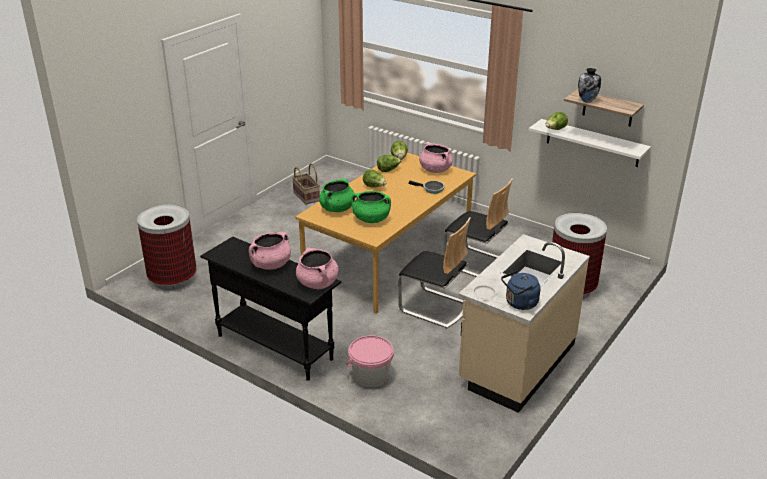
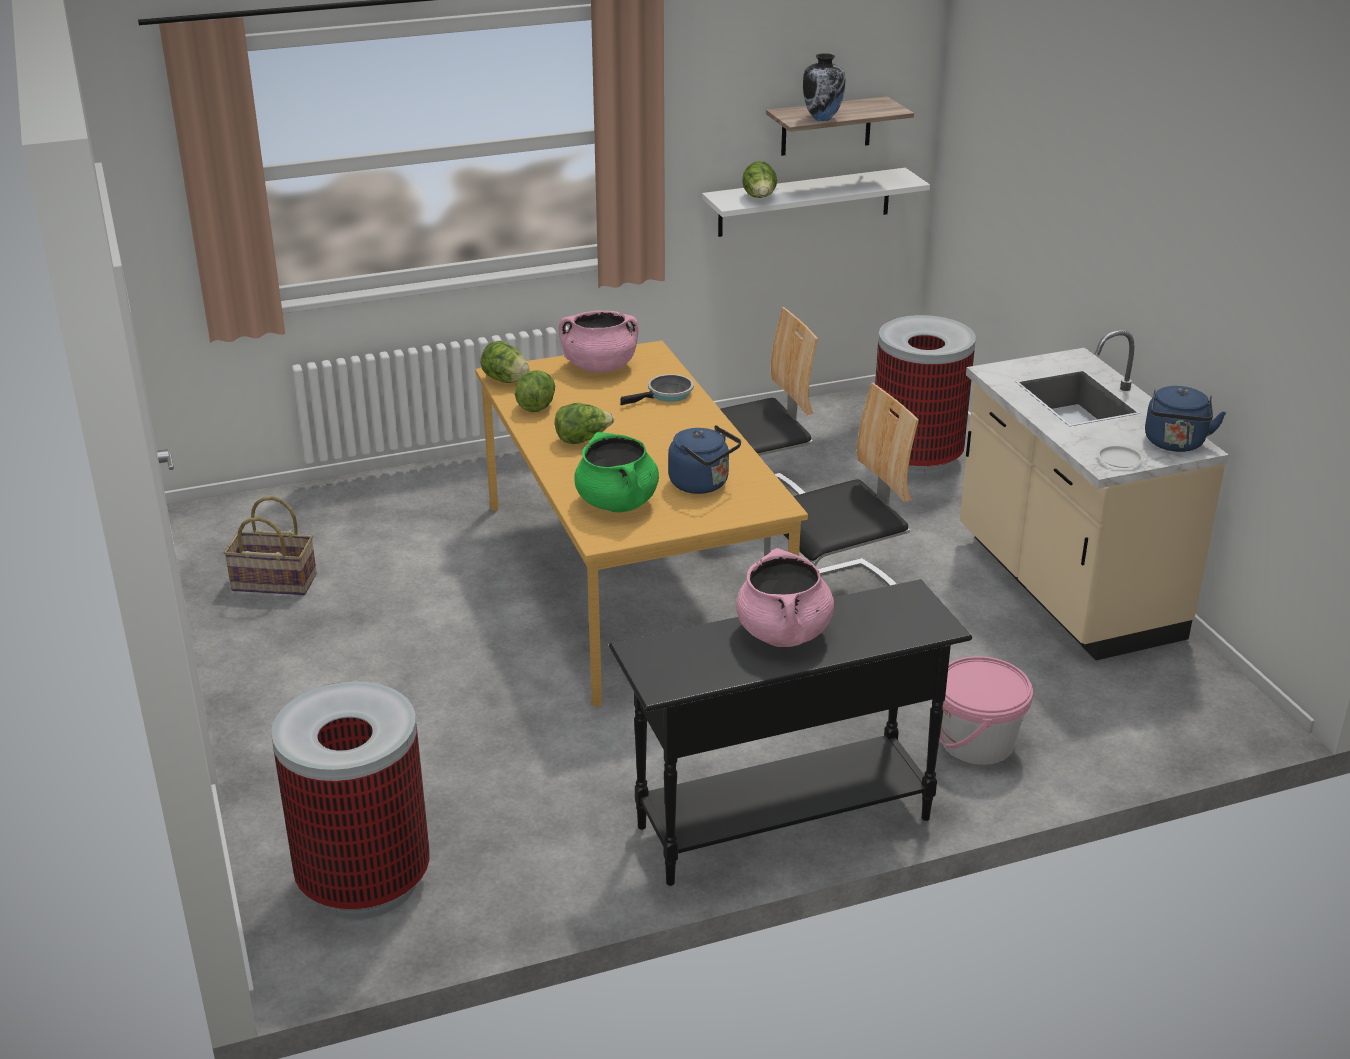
camera: 55 degrees left, 0 degrees up
(318, 283) = (908, 604): pink cooking pot -> none
(371, 219) = (702, 484): green cooking pot -> blue kettle

